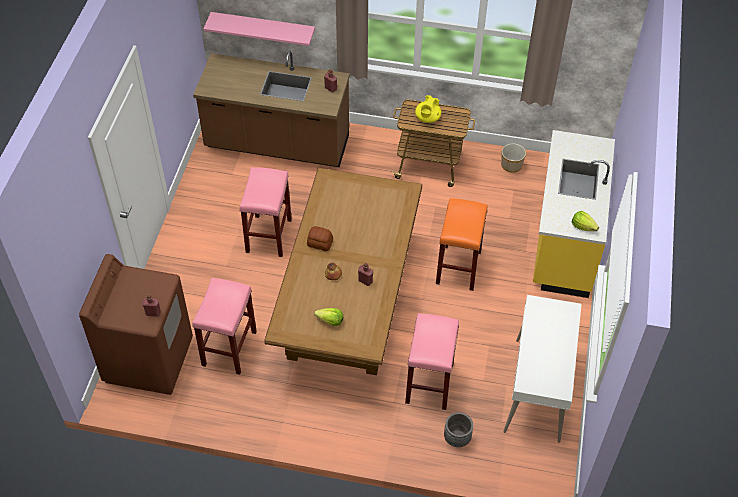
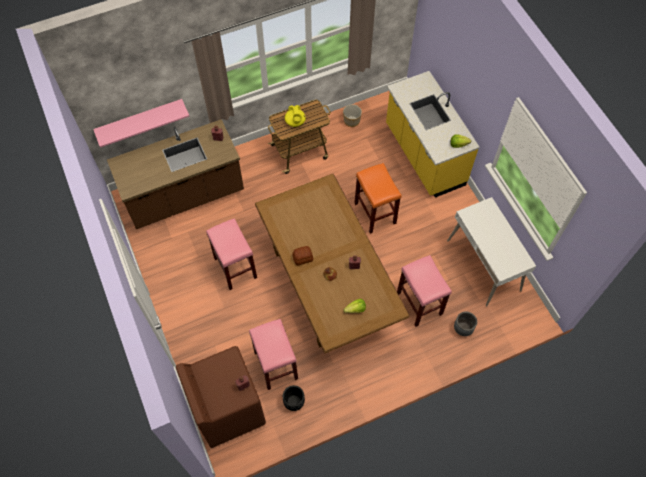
camera: 35 degrees left, 10 degrees up
(217, 393) = (294, 402): none -> black planter

